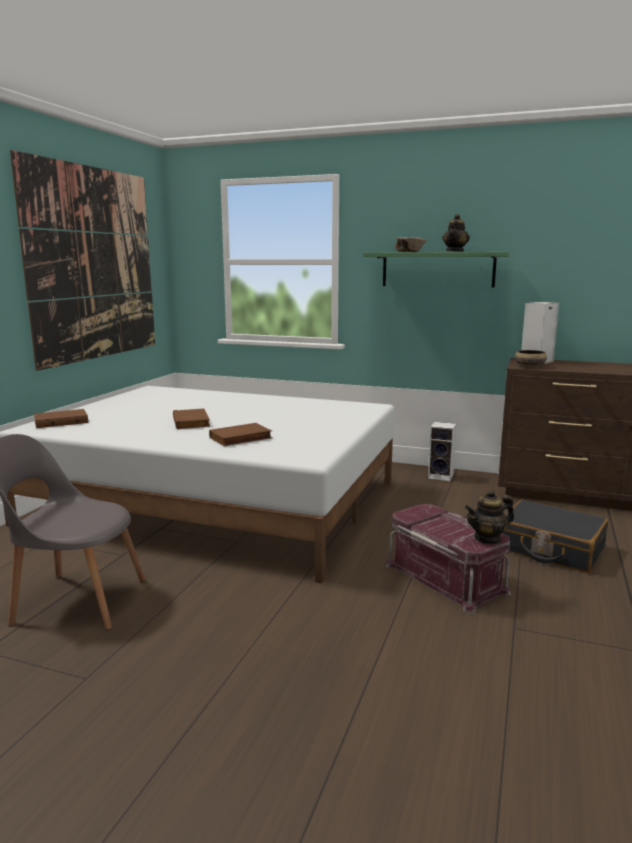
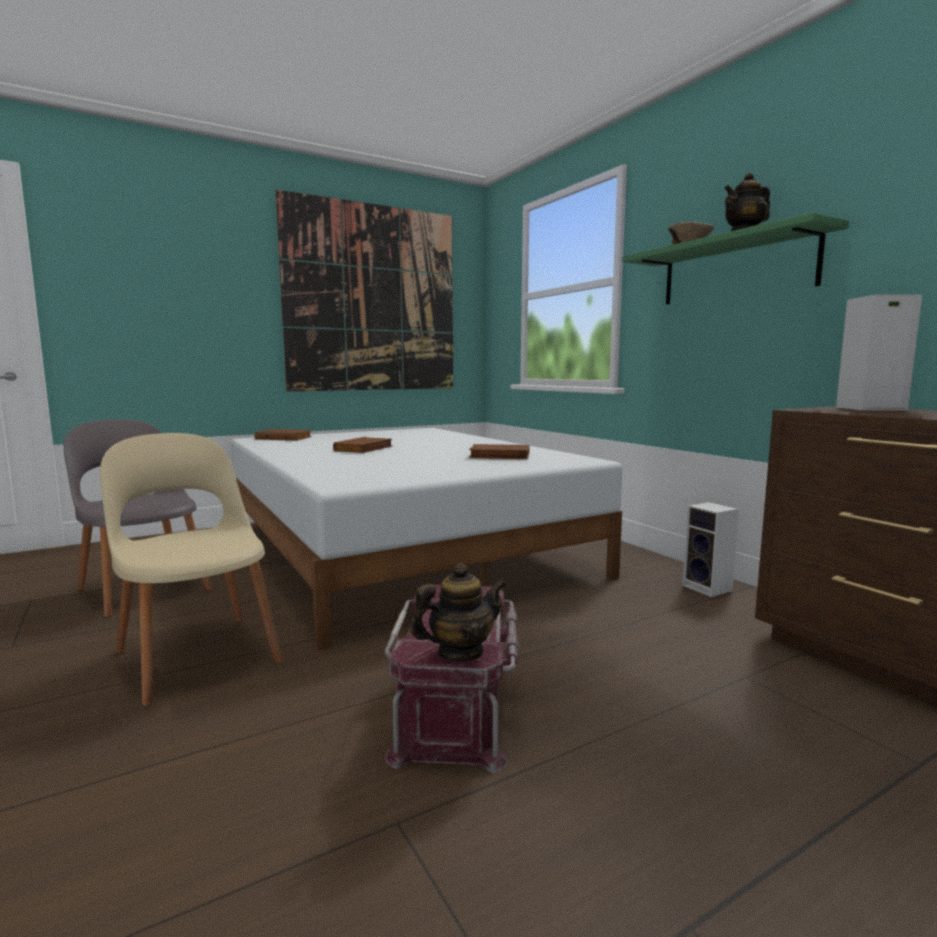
camera: 40 degrees right, 5 degrees down
(241, 438) = (351, 463): brown book -> brown book (499, 456)
(251, 617) = (197, 653): none -> beige chair
(487, 539) = (459, 652): teapot -> teapot turned 135 degrees clockwise
(530, 366) = (825, 410): bowl -> none
(550, 549) = (705, 740): black suitcase -> none

